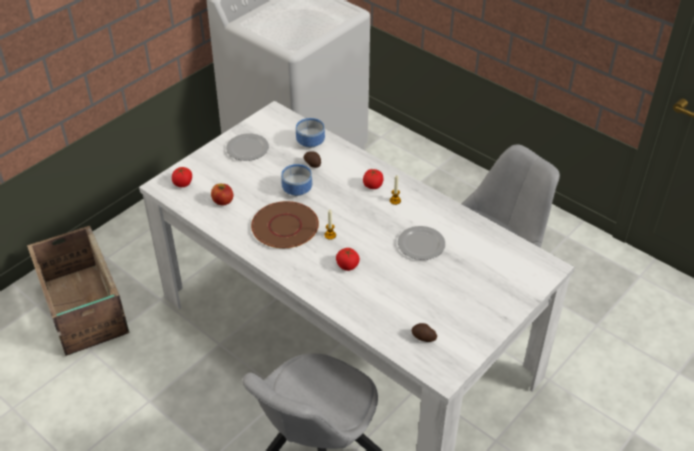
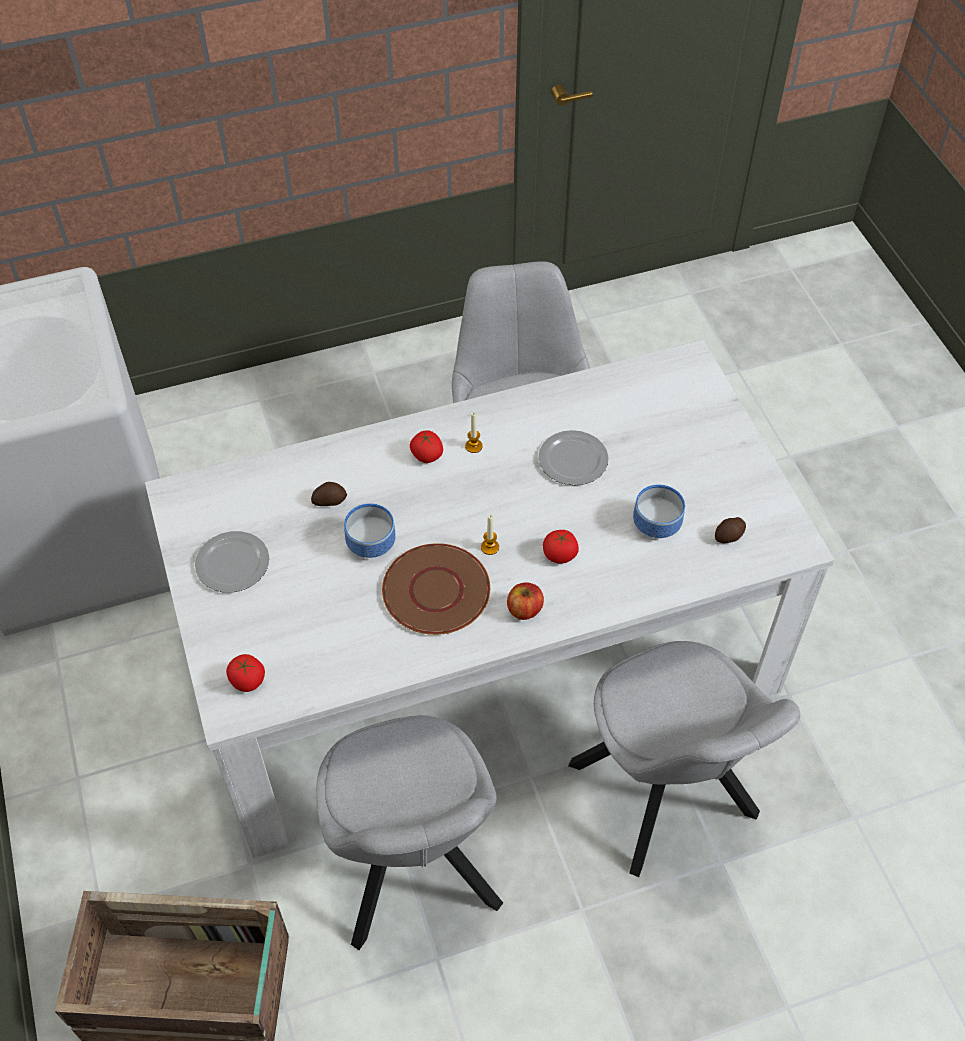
camera: 60 degrees left, 10 degrees up
(195, 366) = (412, 868): none -> grey chair
(223, 201) = (328, 644): apple -> apple (524, 609)
(310, 141) = (279, 481): bowl -> bowl (654, 523)

